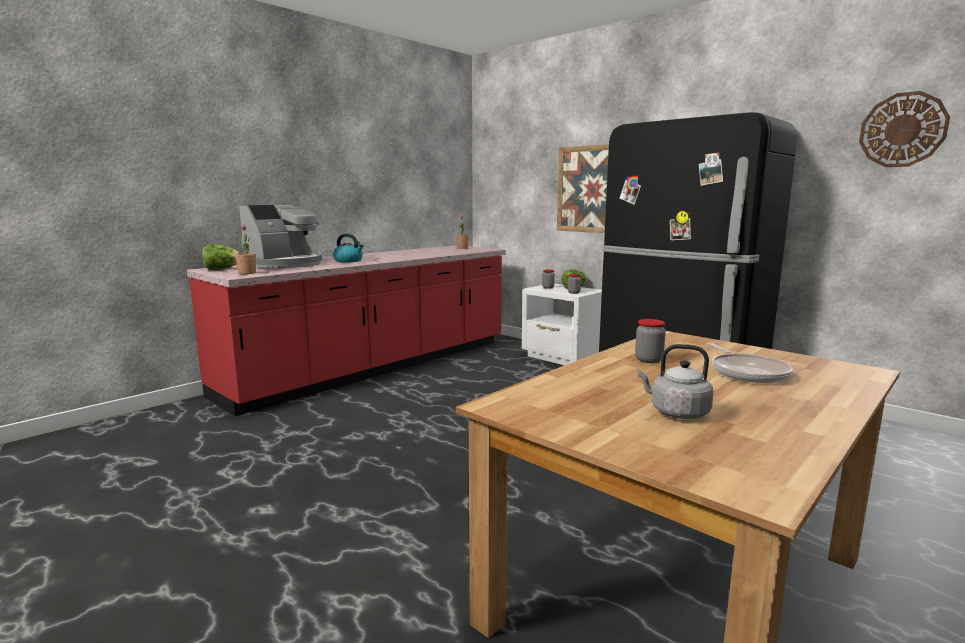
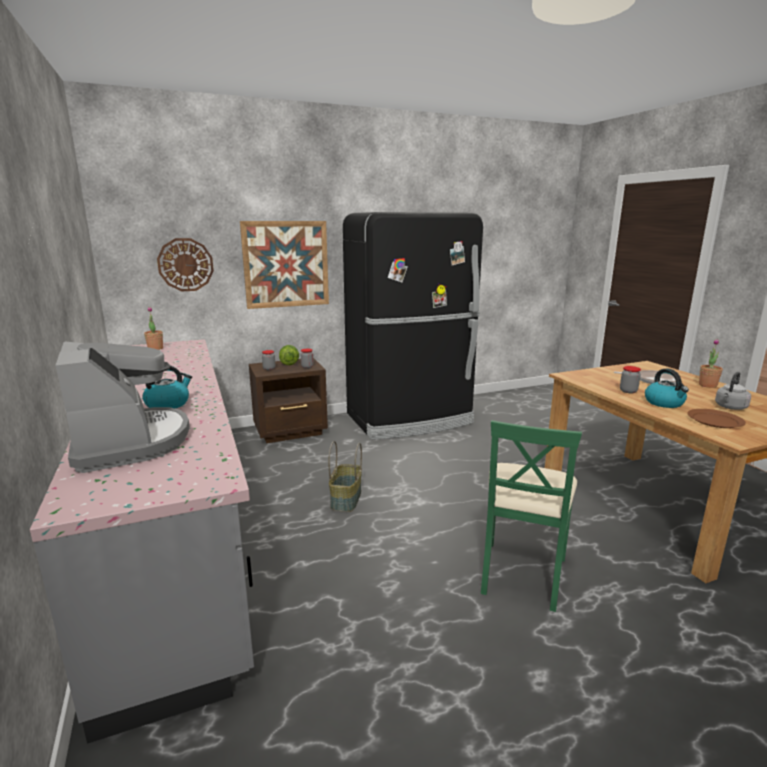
camera: 65 degrees left, 5 degrees up
(222, 269) = (104, 492): lettuce -> none
(247, 273) = (195, 472): potted plant -> potted plant (707, 385)
(375, 367) = (177, 534): red counter -> grey counter
(407, 488) = (521, 573): none -> green chair
(467, 399) = (346, 499): none -> basket
(562, 357) = (291, 431): white nightstand -> brown nightstand
(577, 399) = (715, 421): none -> brown plate
(622, 376) = (664, 403): none -> kettle
(902, 130) = (492, 224): wall clock -> wall clock (185, 264)

